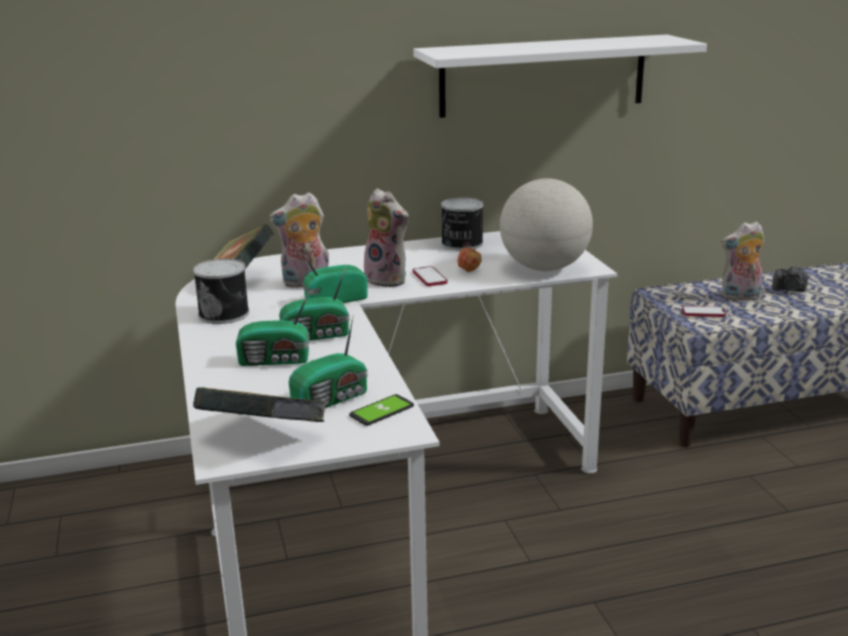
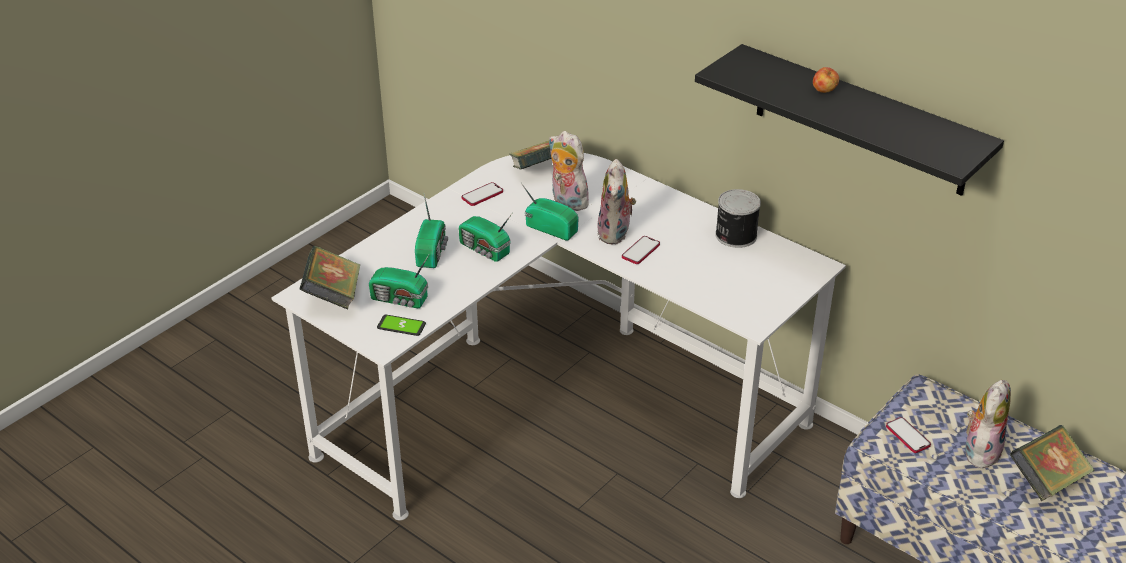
camera: 55 degrees right, 15 degrees up
(225, 313) = (482, 195): can -> phone
(276, 360) = (432, 252): radio -> radio turned 135 degrees counterclockwise
(469, 270) = (678, 264): apple -> apple (824, 91)
(543, 75) = (860, 121): white shelf -> black shelf
(544, 268) = (726, 300): globe -> none
(740, 297) = (980, 450): plush toy -> plush toy turned 75 degrees clockwise
(789, 290) = (1046, 481): camera -> book

